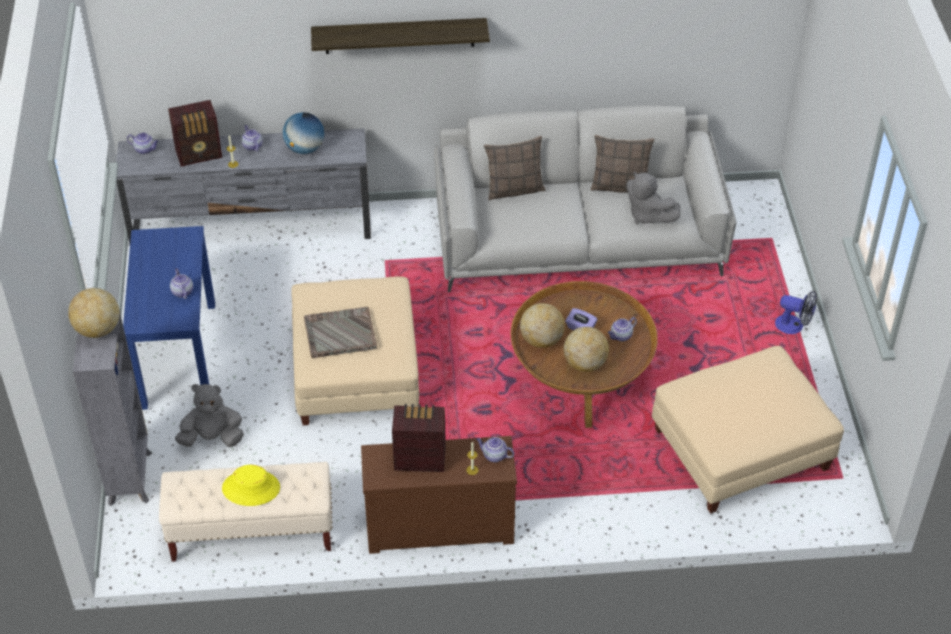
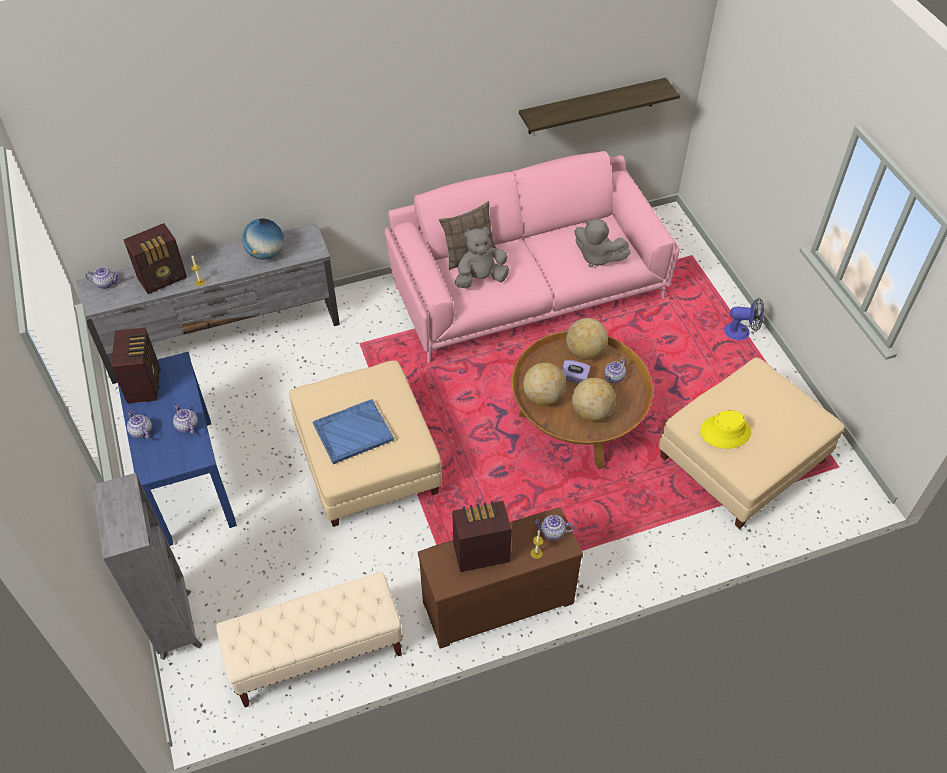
camera: 15 degrees left, 5 degrees up
(98, 330) = (118, 502): globe -> globe (585, 352)
(155, 247) = (144, 383): none -> radio
(212, 438) = (247, 561): grey plush toy -> grey plush toy (480, 279)
(251, 488) = (314, 620): yellow hat -> yellow hat (725, 431)
(252, 146) = (213, 260): teapot -> teapot (141, 431)
(339, 333) = (352, 432): grey tray -> blue tray
(399, 35) = (341, 127): shelf -> shelf (592, 106)
(579, 240) = (528, 289): grey sofa -> pink sofa
(620, 186) = (562, 234): pillow -> none

